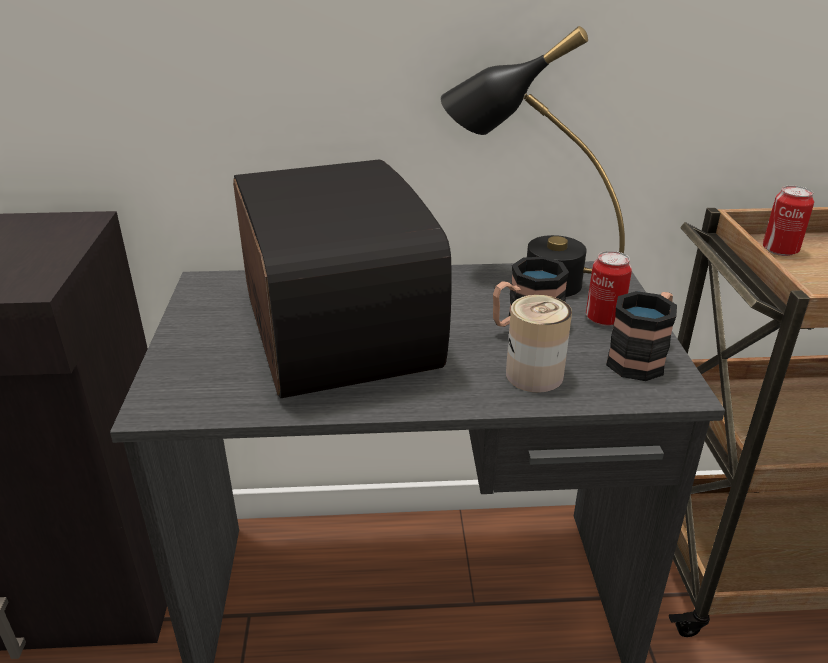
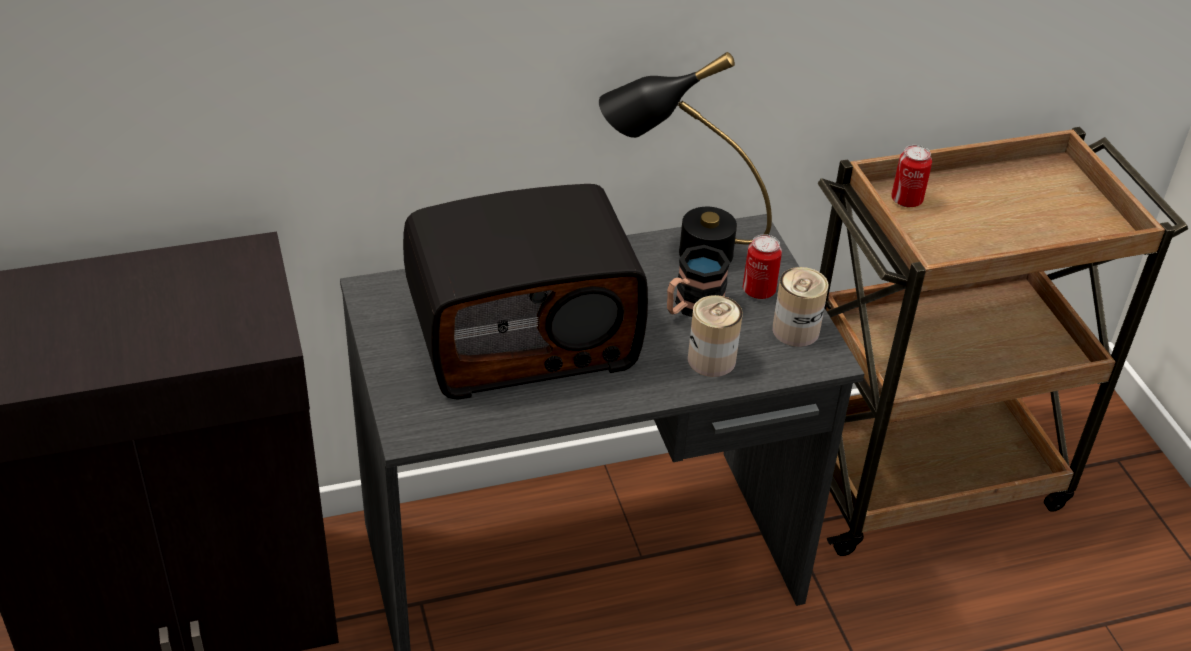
camera: 15 degrees left, 10 degrees up
(333, 331) = (524, 335): radio -> radio turned 105 degrees clockwise
(641, 358) = (795, 330): mug -> can

